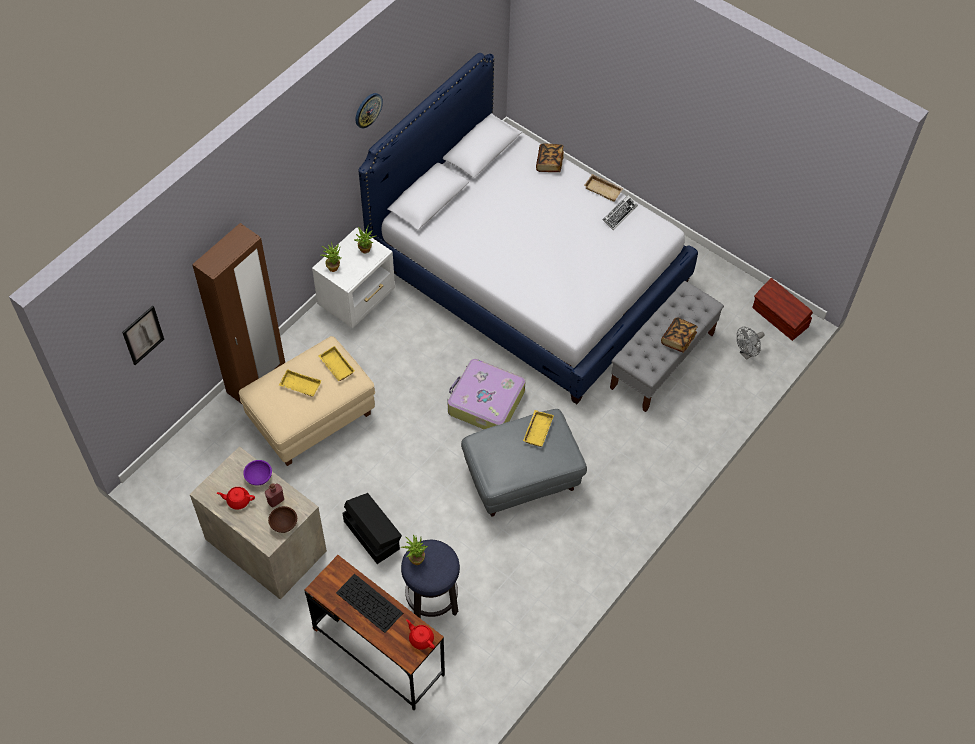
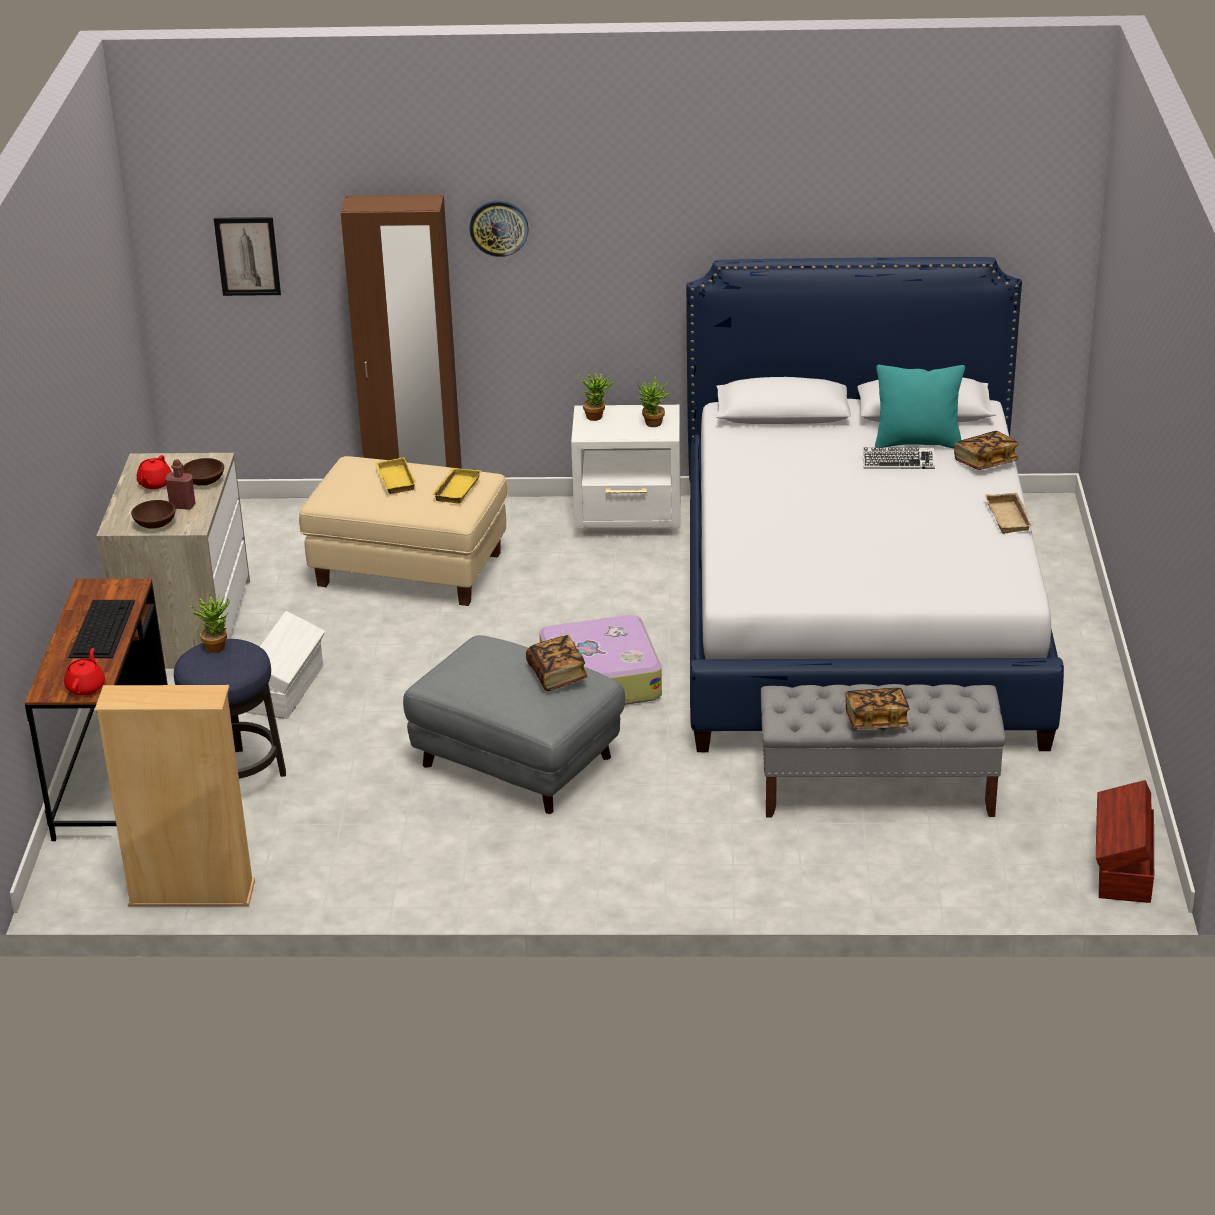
camera: 55 degrees right, 25 degrees down
(238, 500) = (154, 484): red teapot -> red teapot turned 135 degrees counterclockwise
(258, 477) = (203, 481): purple bowl -> brown bowl
(368, 110) = (736, 195): wall clock -> wall clock (499, 227)
(372, 534) = (286, 689): black storage box -> white storage box
(507, 172) = (917, 442): none -> turquoise pillow
(511, 670) = (191, 894): none -> beige bookcase
(537, 429) = (557, 675): yellow tray -> book
(619, 214) = (988, 546): keyboard -> keyboard (898, 462)
(747, 353) = (1007, 864): grey fan -> none

